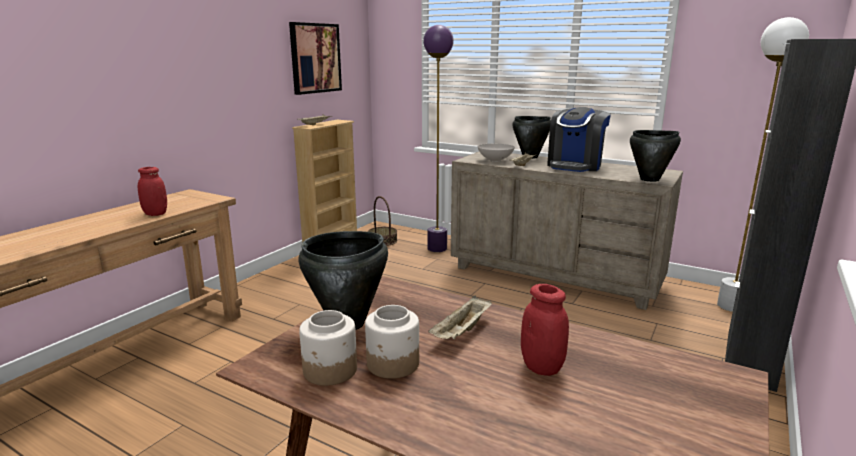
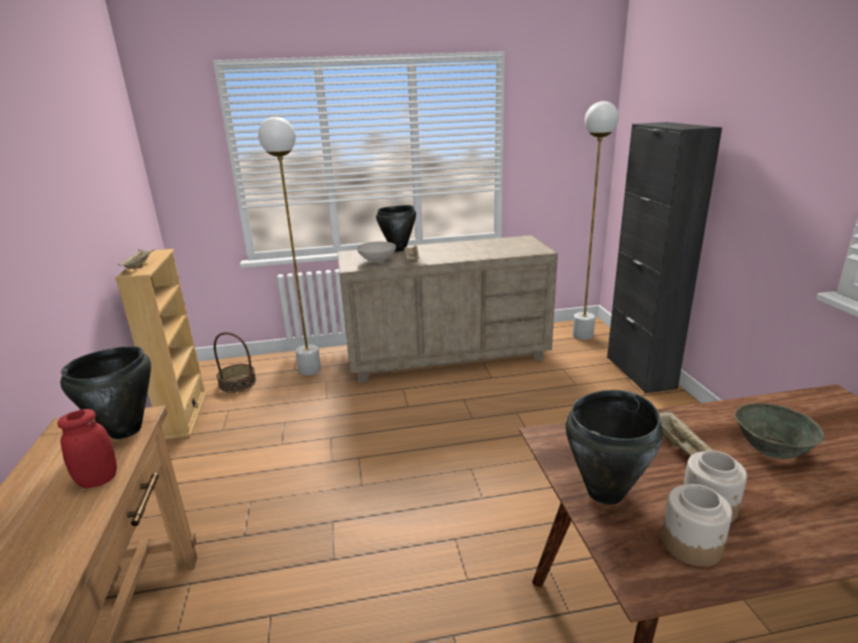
camera: 40 degrees left, 5 degrees up
(315, 58) = (106, 174): picture -> none
(437, 248) = (310, 370): purple floor lamp -> white floor lamp
(542, 367) = (771, 448): red jar -> grey bowl
(575, 166) = (454, 250): coffee machine -> none
(650, 179) = (531, 250): black cooking pot -> black cooking pot (126, 430)

